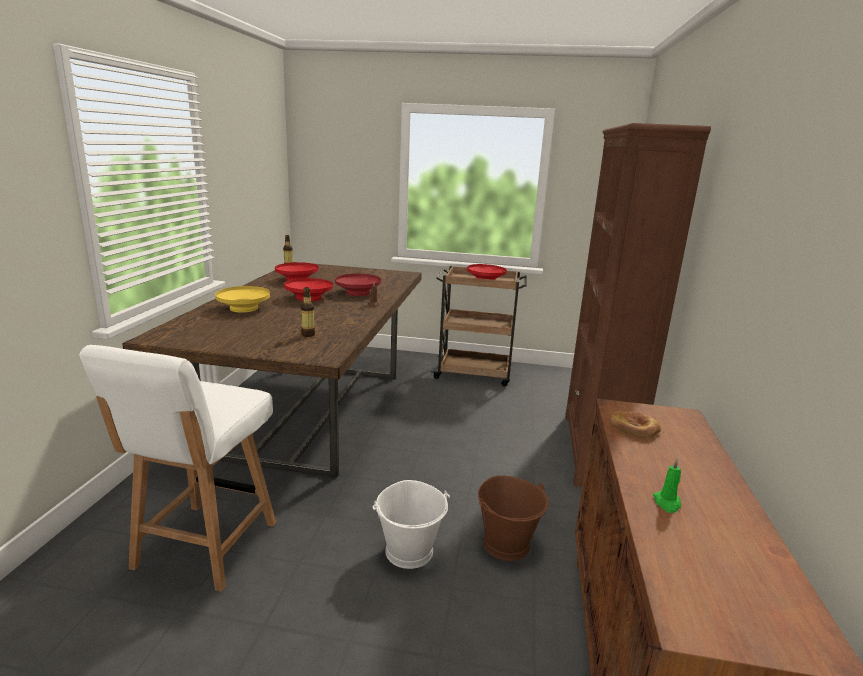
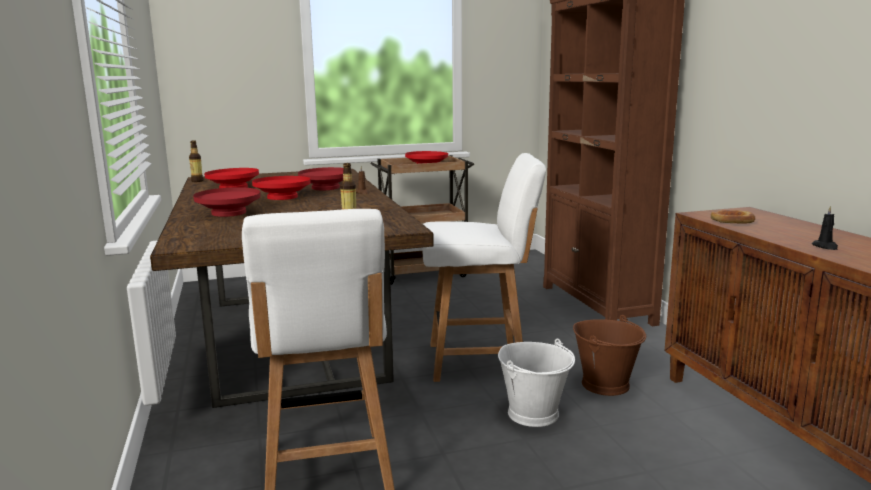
camera: 25 degrees left, 5 degrees down
(244, 308) = (229, 213): yellow bowl -> red bowl
(424, 479) = (479, 361): none -> white chair
(667, 503) = (825, 247): green candle -> black candle

